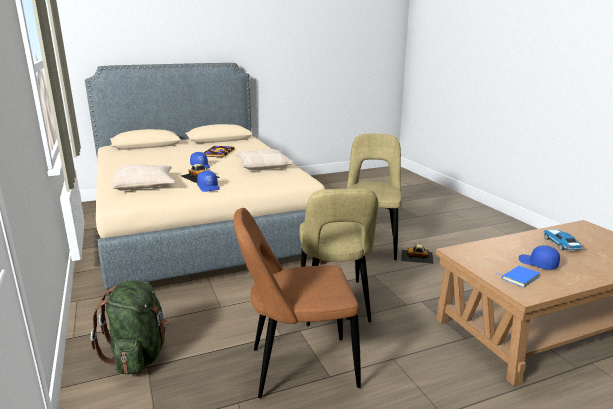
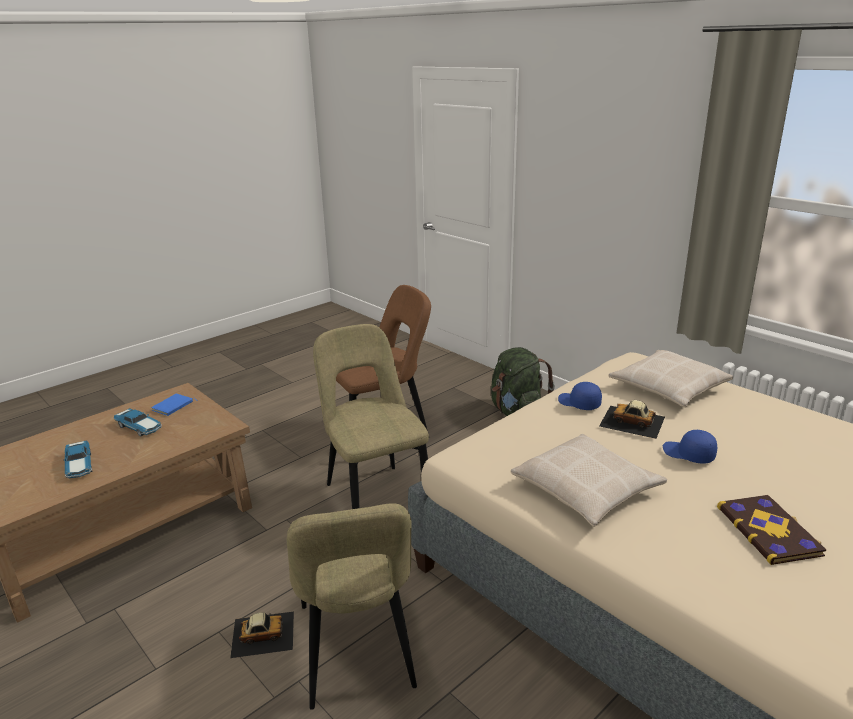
camera: 160 degrees right, 5 degrees up
(537, 263) = (139, 427): blue cap -> toy car

